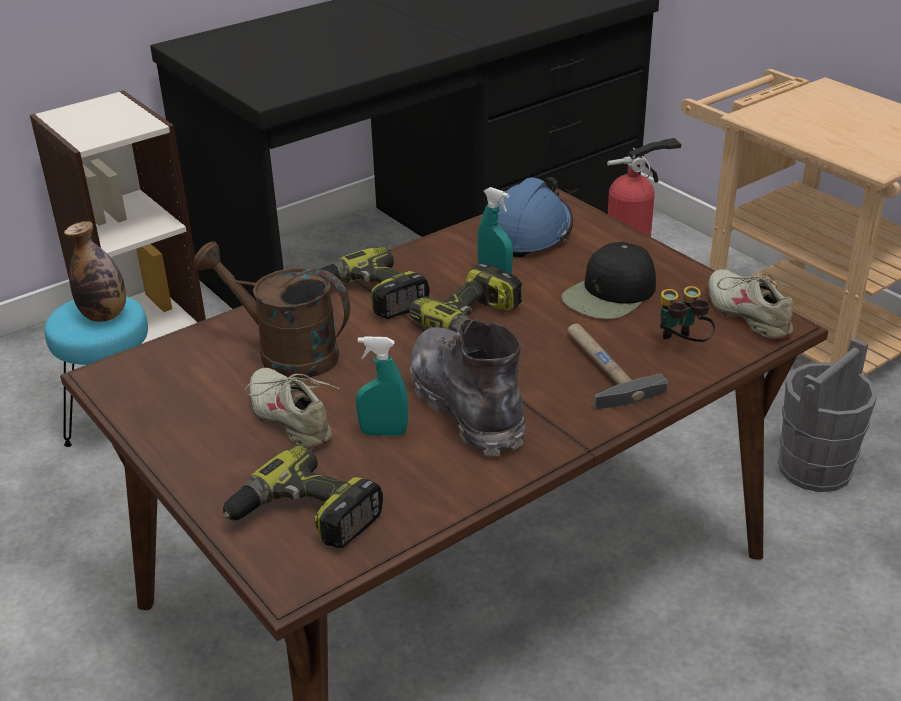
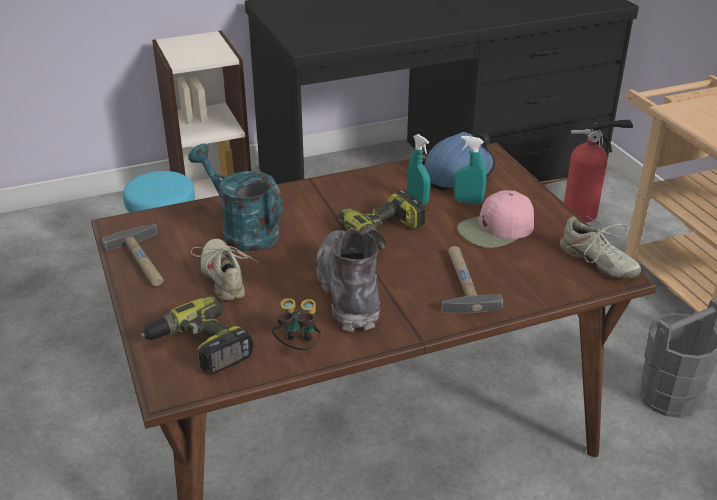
camera: 15 degrees right, 0 degrees up
(105, 315) = (164, 186): bottle -> none
(168, 416) = (144, 261): none -> hammer
(285, 353) = (242, 231): brown watering can -> turquoise watering can
(370, 297) = (320, 202): power drill -> none
(383, 432) = (282, 299): turquoise spray bottle -> turquoise spray bottle (468, 201)
(610, 295) = (496, 229): black cap -> pink cap
(681, 345) = (531, 276): binoculars -> binoculars (298, 347)
(749, 314) = (597, 262): beige shoe -> beige shoe turned 150 degrees clockwise

